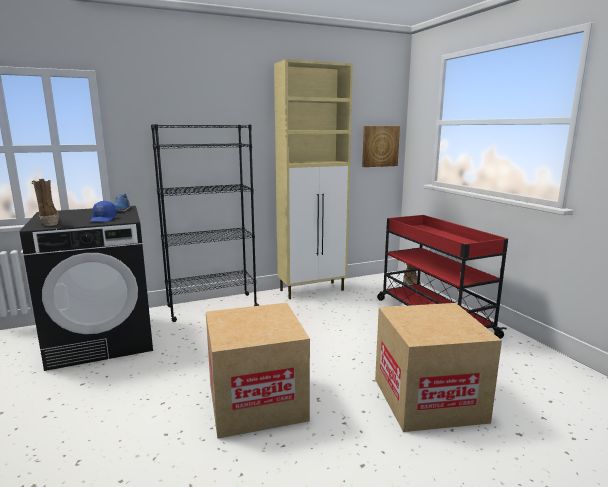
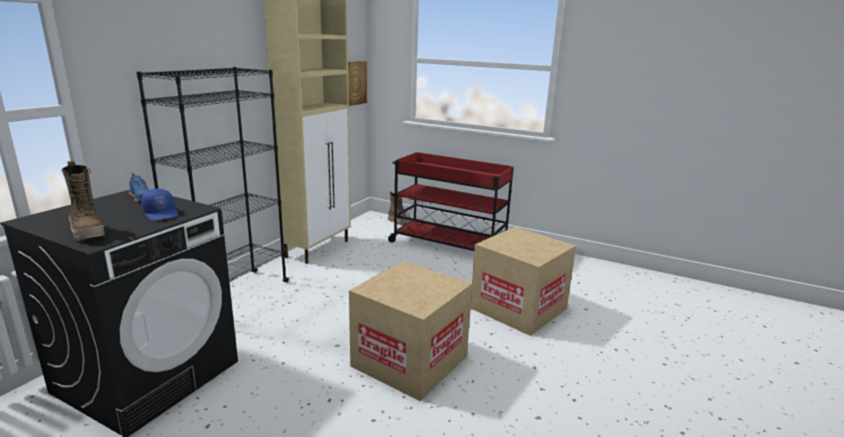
camera: 40 degrees left, 5 degrees up
(49, 222) = (88, 232): boot -> boot turned 150 degrees counterclockwise

